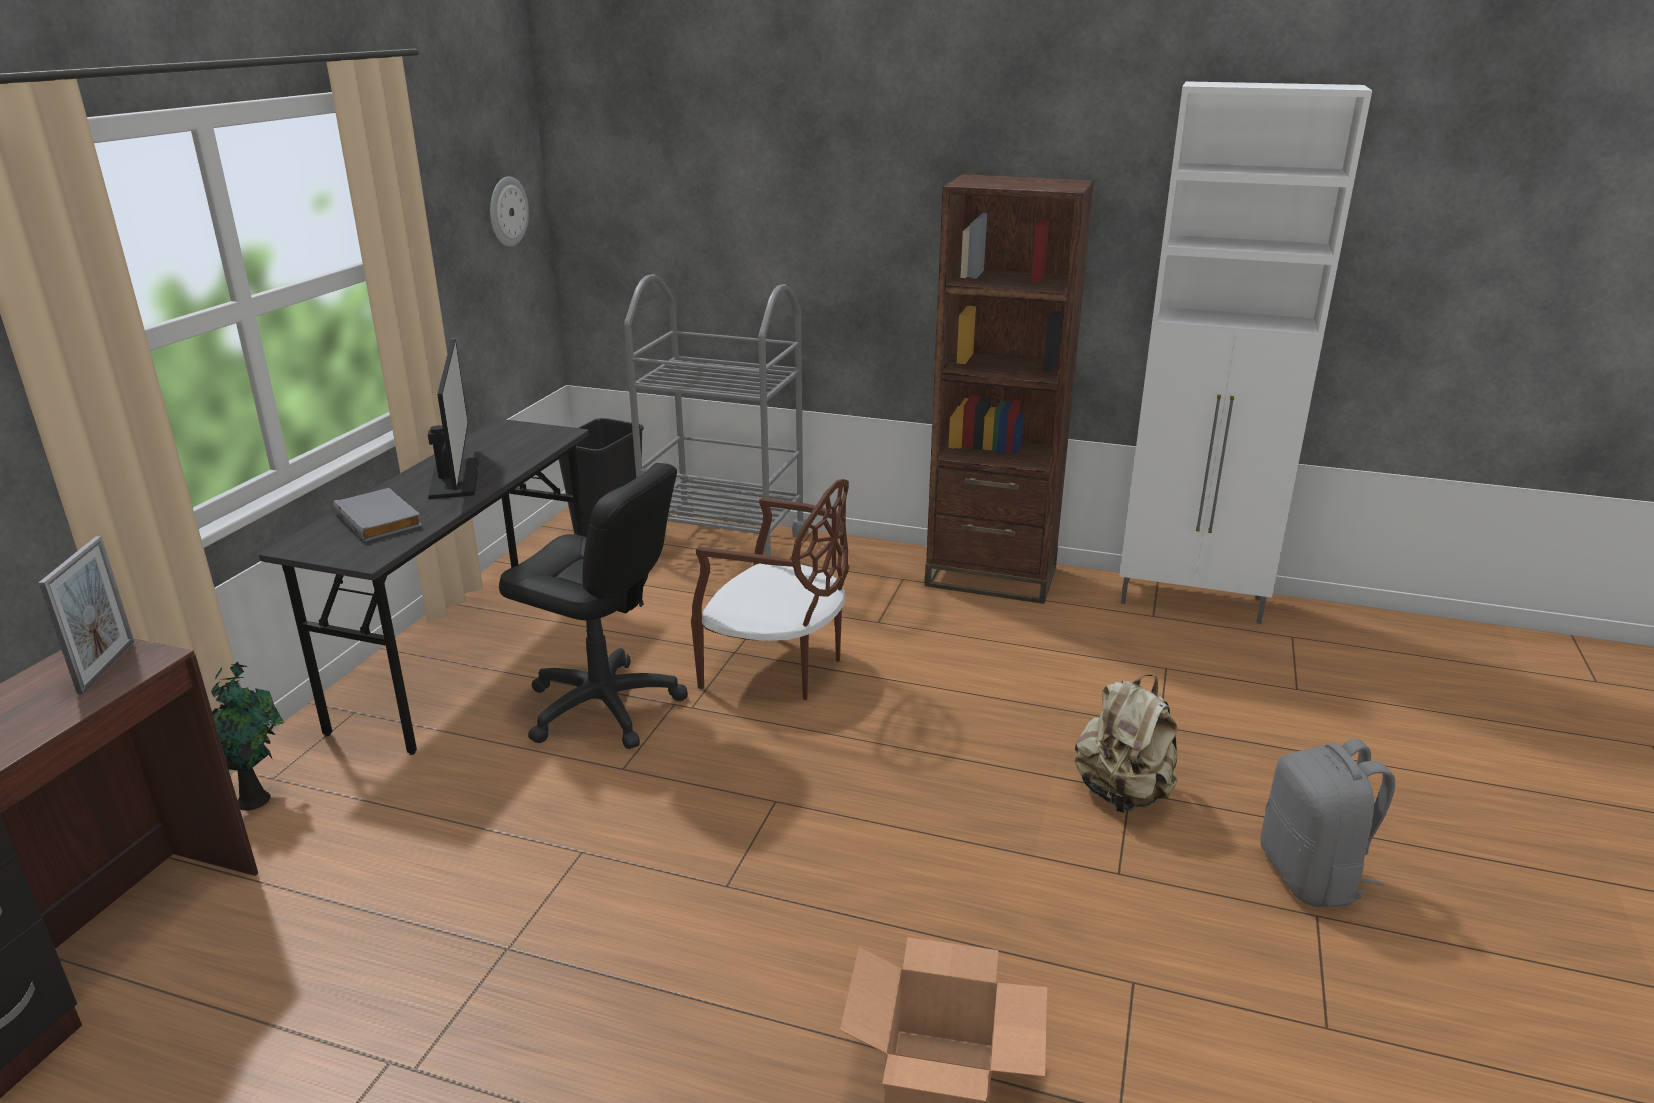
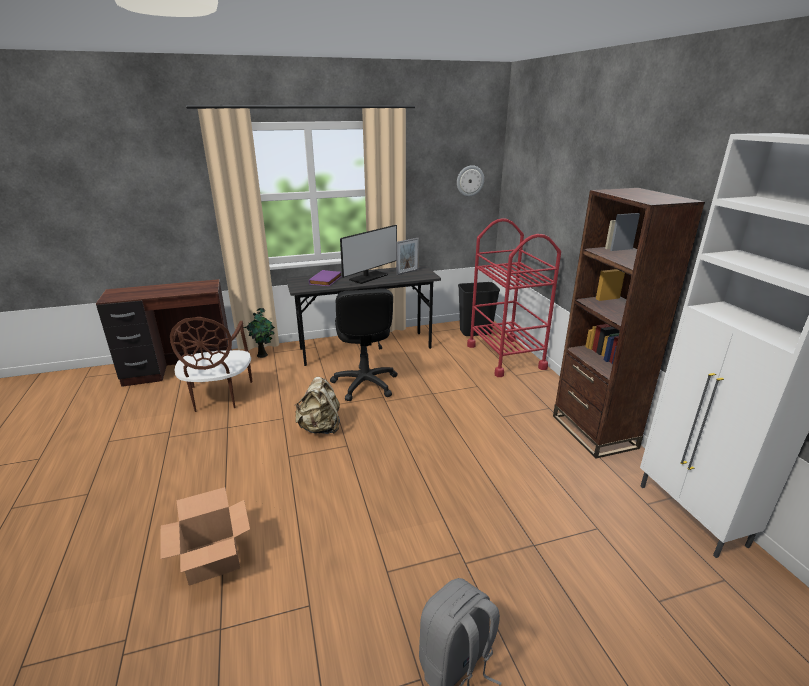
camera: 55 degrees right, 0 degrees up
(107, 666) = (201, 287): picture frame -> picture frame (407, 272)
(380, 519) = (326, 280): grey book -> purple book
(724, 544) = (505, 356): grey cart -> red cart
(777, 669) = (434, 407): brown chair -> brown chair (218, 397)
(1123, 794) = (454, 551): beige backpack -> beige backpack (320, 428)

